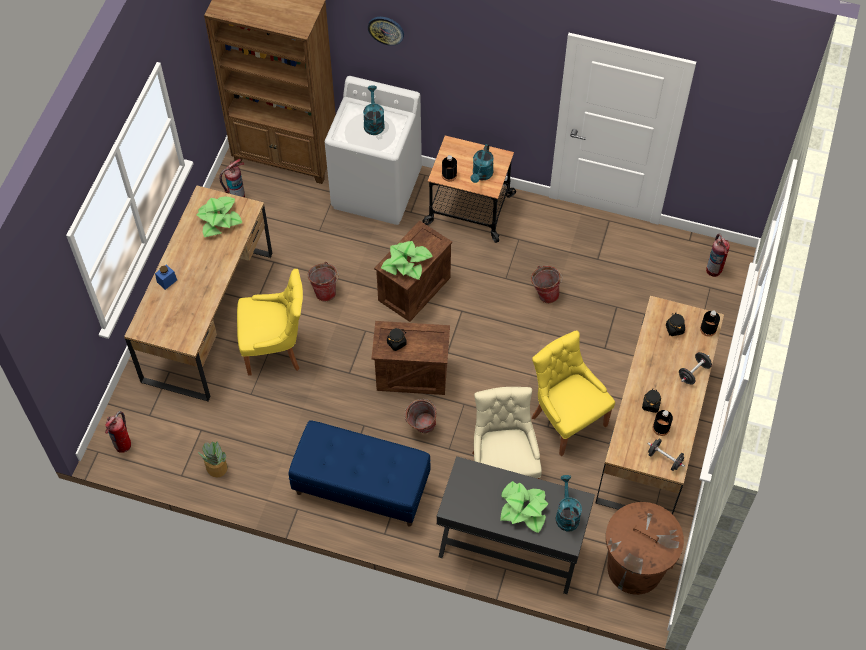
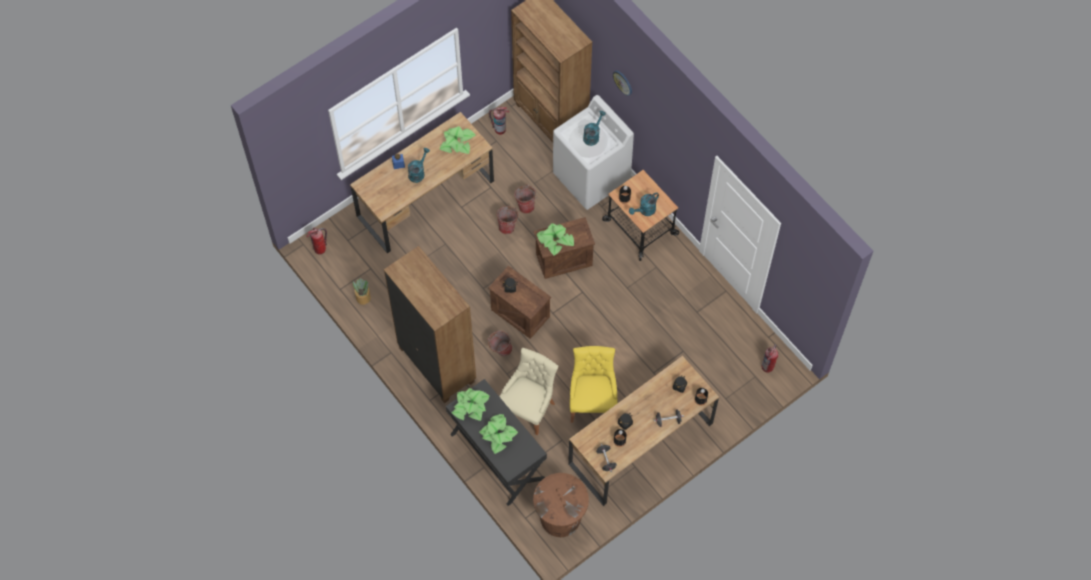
camera: 35 degrees right, 5 degrees up
(275, 348) = (450, 245): yellow chair -> none
(361, 487) = (437, 363): blue bench -> brown bookcase
(466, 497) = (470, 406): none -> potted plant
(545, 293) = (644, 313): bucket -> bucket (526, 205)
(566, 514) = (520, 454): turquoise watering can -> turquoise watering can (418, 172)

